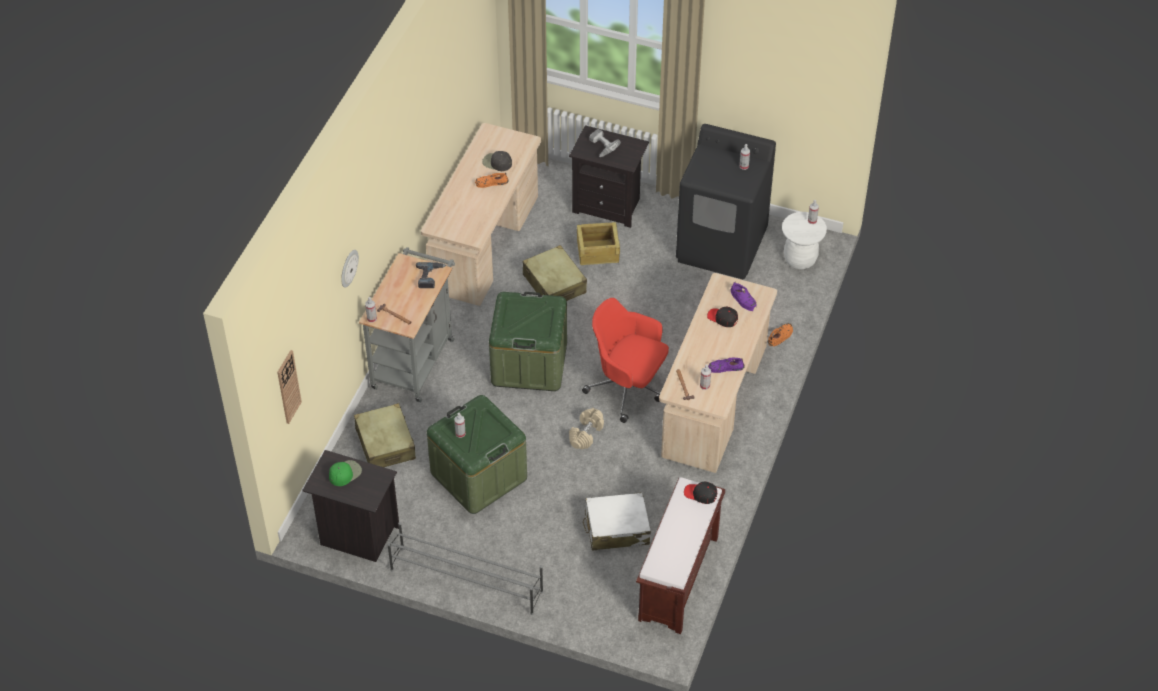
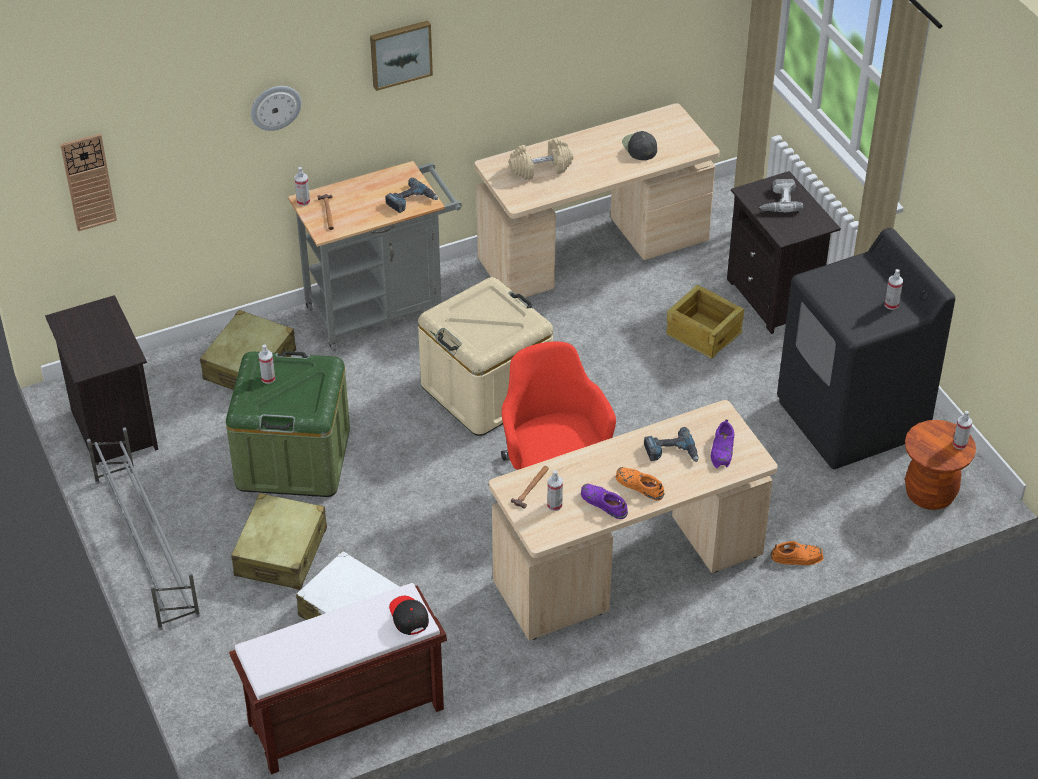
camera: 45 degrees right, 5 degrees down
(345, 473) = (100, 328): green cap -> none
(387, 189) = (400, 53): none -> picture
(491, 183) = (607, 161): orange shoe -> orange shoe (639, 486)
(529, 363) = (486, 390): green storage box -> beige storage box
(554, 284) = (614, 334): beige suitcase -> beige suitcase (281, 552)
(586, 434) = (450, 499): beige dumbbell -> beige dumbbell (541, 168)
(722, 318) = (671, 452): black cap -> power drill
(800, 259) = (930, 494): white stool -> brown stool

